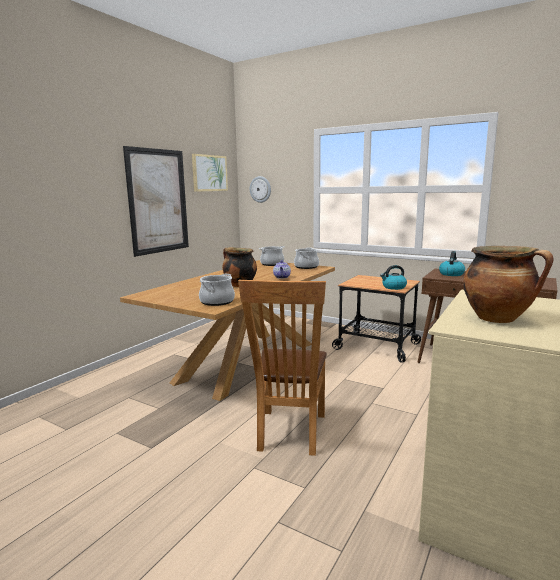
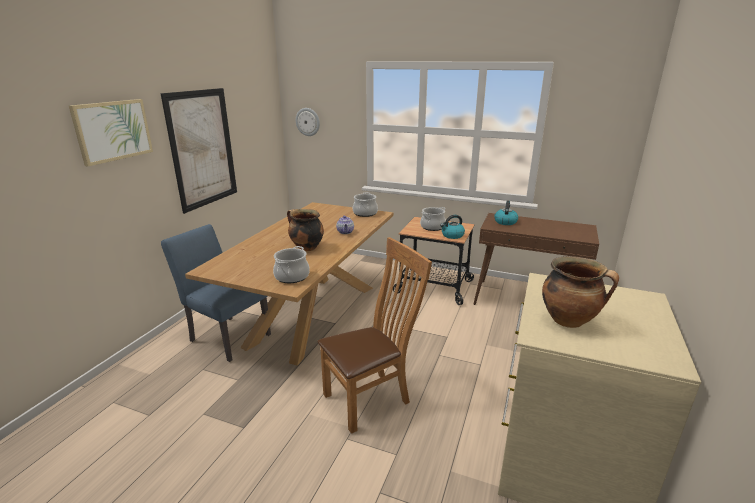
camera: 10 degrees left, 10 degrees up
(159, 373) = (226, 336): none -> blue chair
(209, 173) = (253, 107): picture -> picture (113, 130)
(272, 264) = (329, 209): cooking pot -> cooking pot (432, 227)
(289, 434) = (371, 398): brown chair -> brown chair turned 120 degrees counterclockwise

